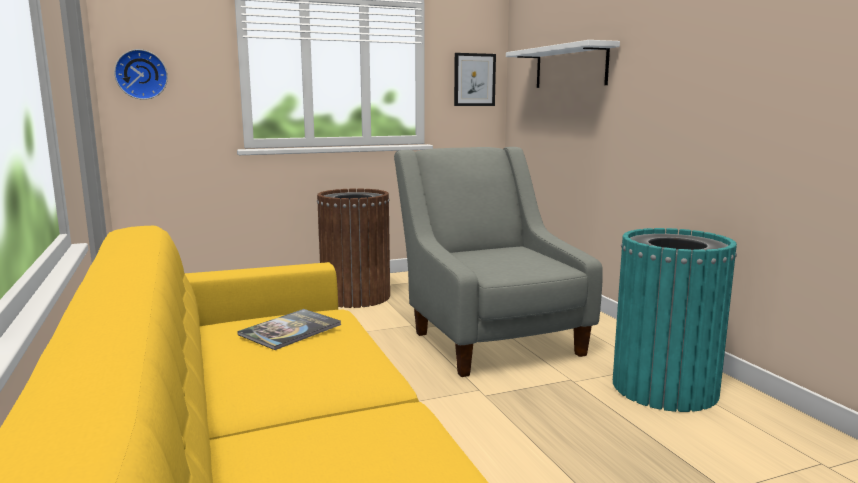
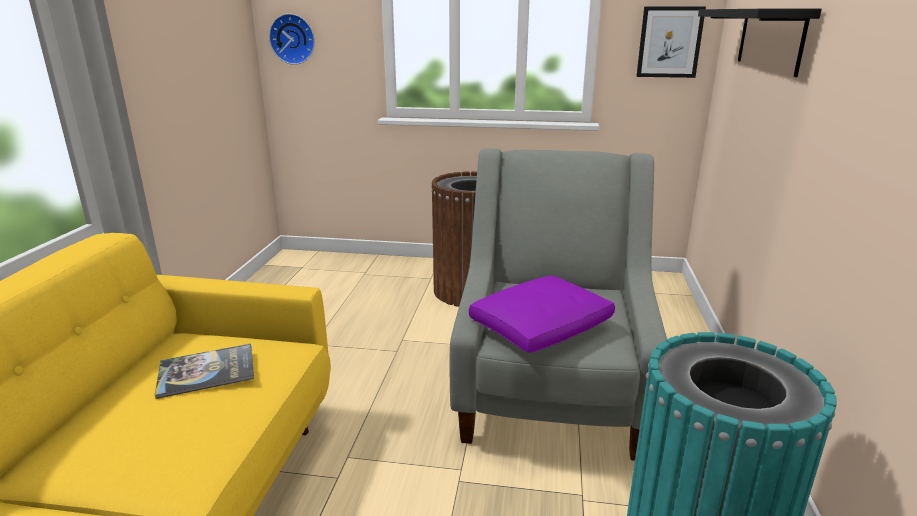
camera: 30 degrees right, 10 degrees up
(506, 267) = (540, 328): none -> purple pillow
(570, 67) = (769, 39): white shelf -> black shelf

